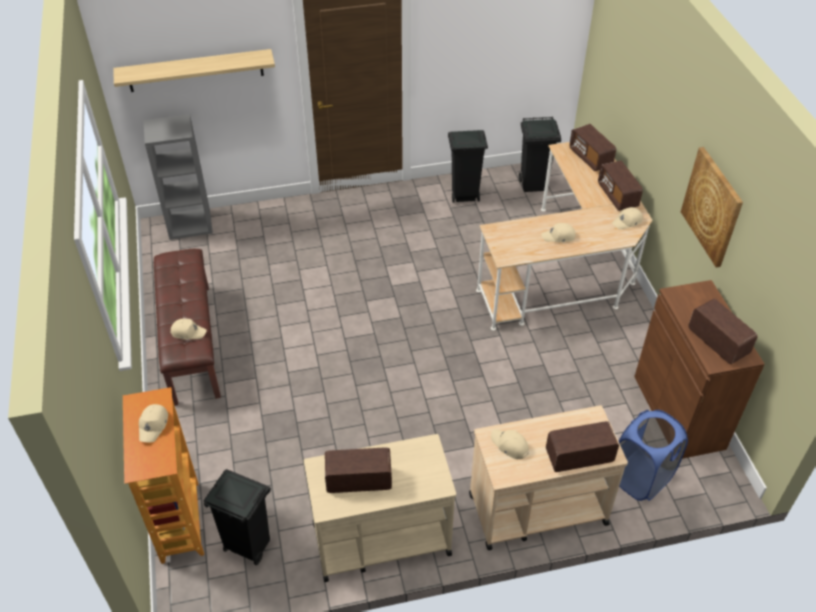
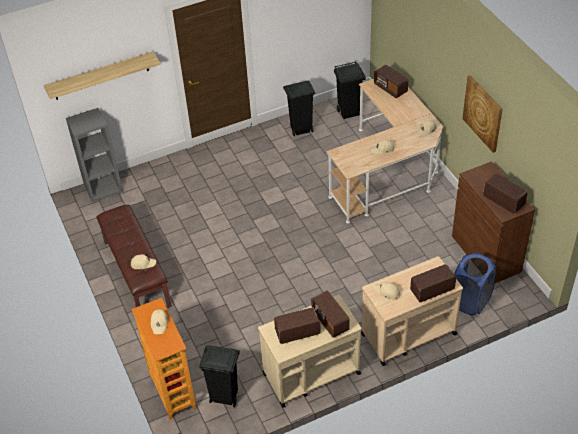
camera: 10 degrees left, 0 degrees up
(617, 196) = (415, 113): radio -> radio (330, 321)

